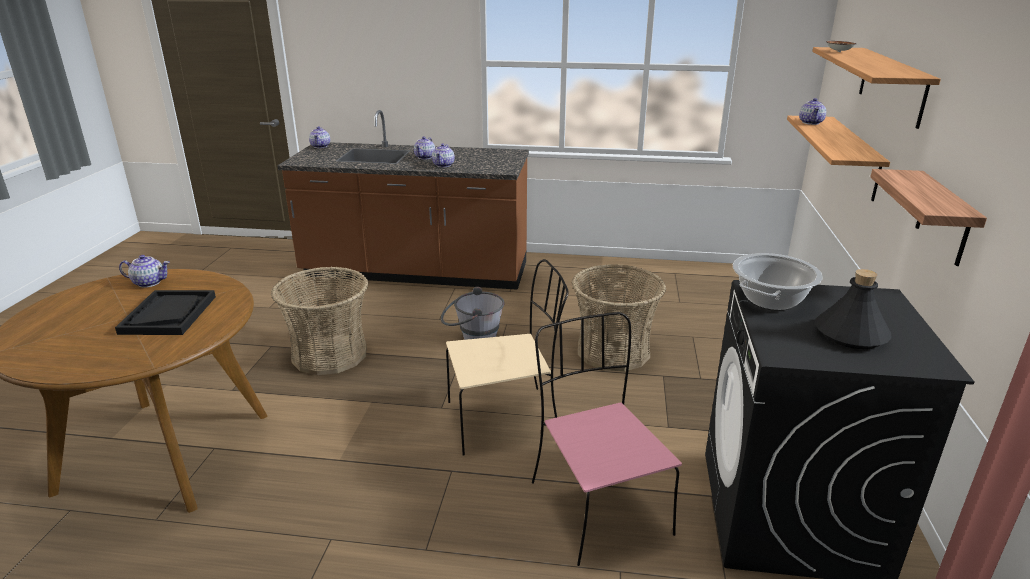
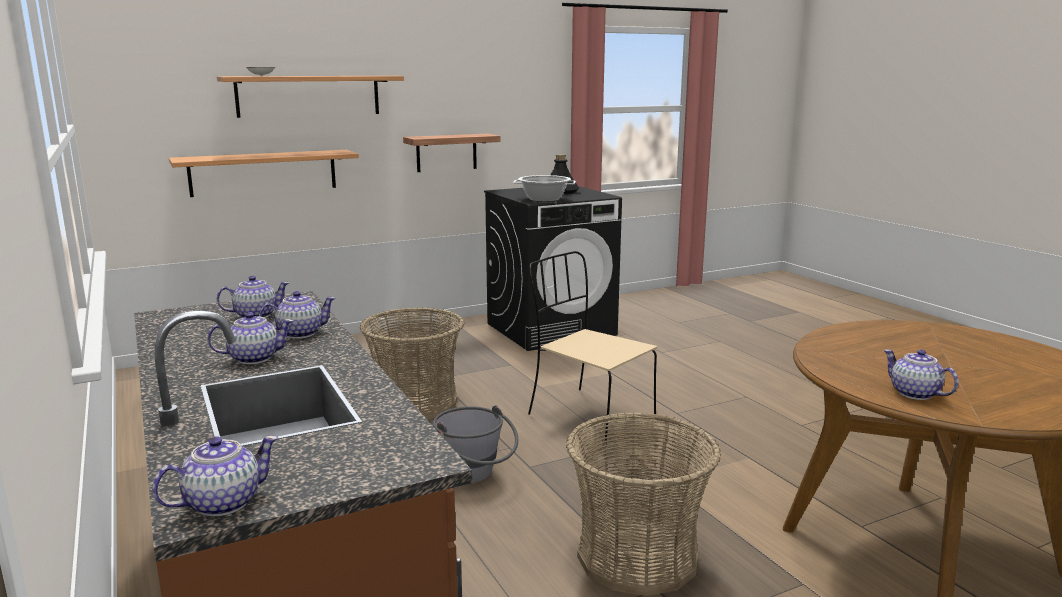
camera: 125 degrees left, 10 degrees down
(168, 314) = (900, 352): black tray -> none
(597, 505) = (625, 366): pink chair -> none
(811, 122) = (210, 158): teapot -> teapot (255, 315)

